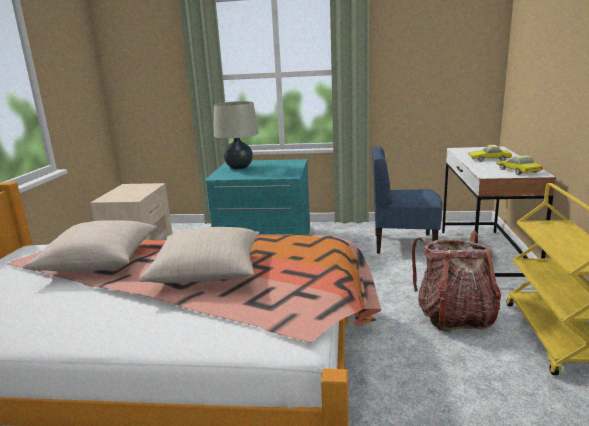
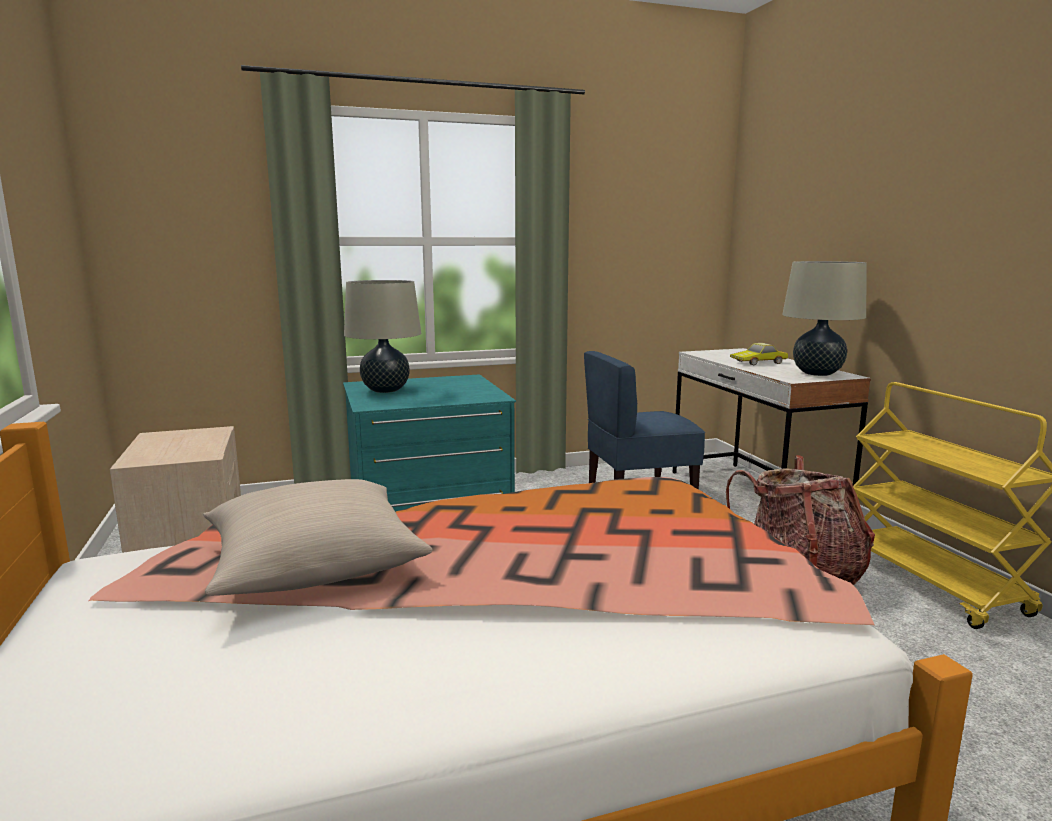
camera: 25 degrees left, 5 degrees down
(207, 272) = (556, 551): beige pillow -> none
(517, 171) = (817, 373): toy car -> beige table lamp

